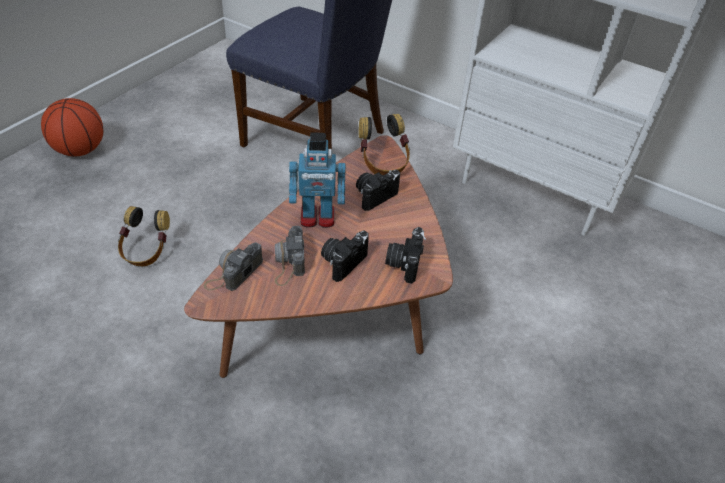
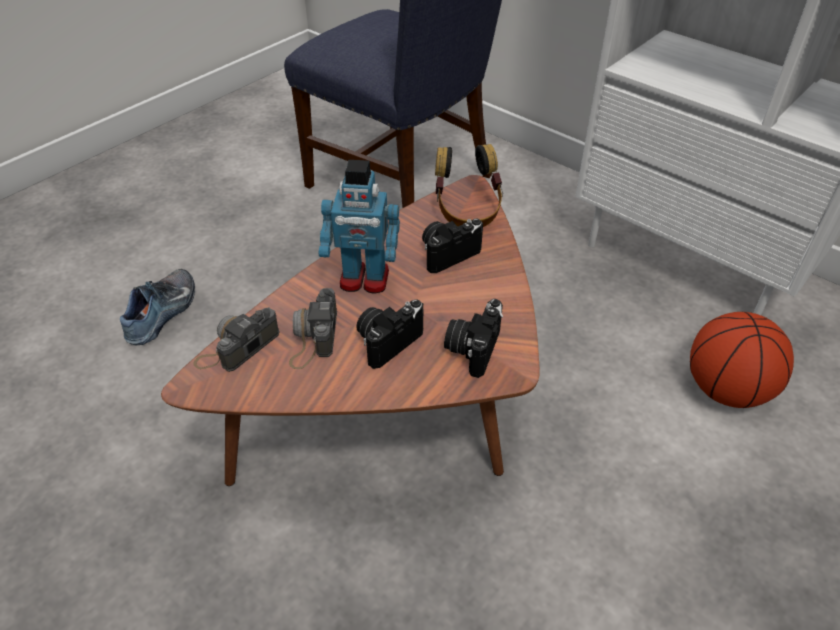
camera: 10 degrees right, 0 degrees up
(80, 150) = (110, 184): basketball -> basketball (725, 390)
(146, 251) = (164, 313): headphones -> shoe

